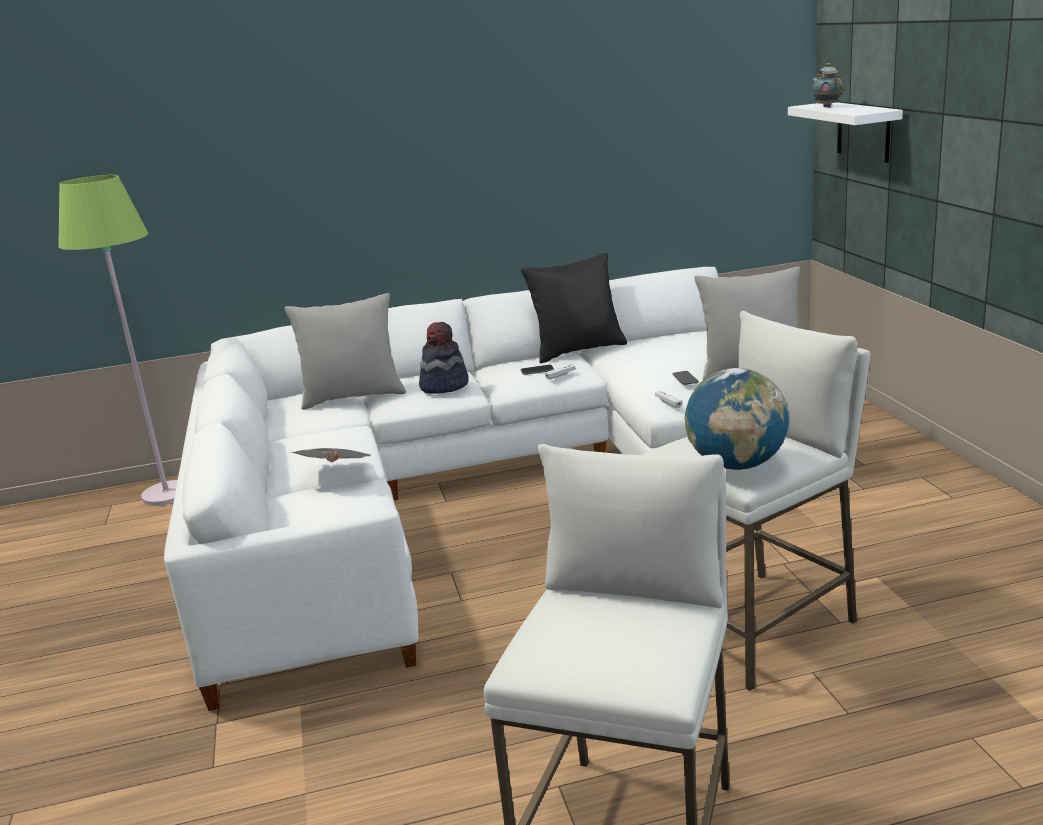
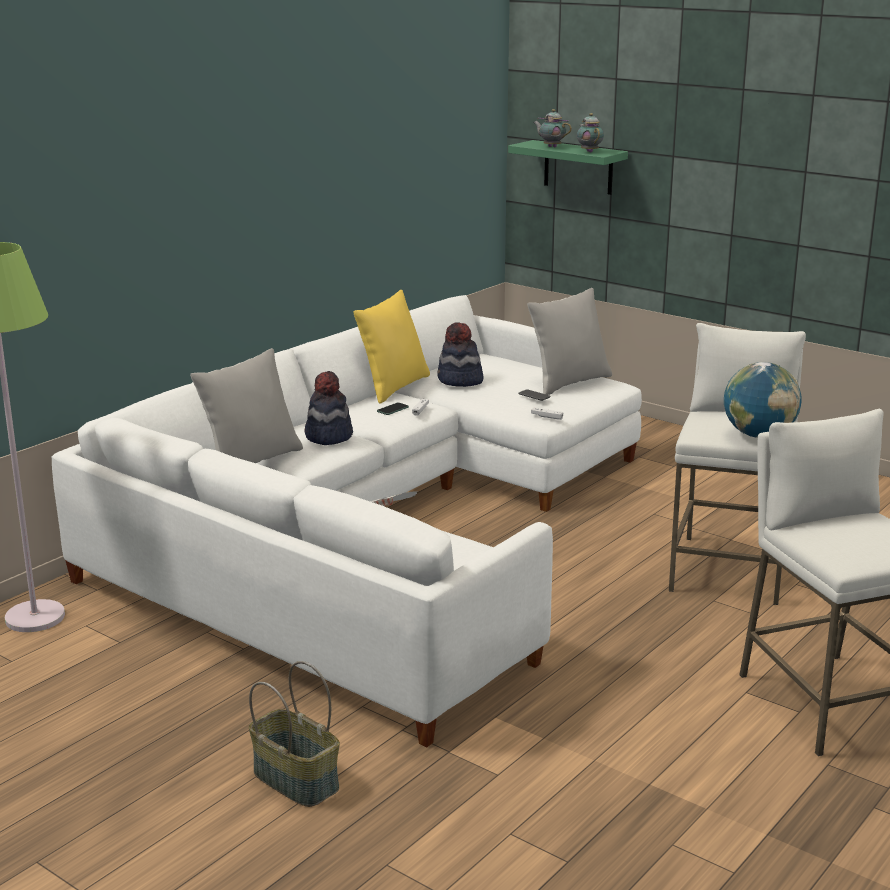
camera: 40 degrees left, 0 degrees up
(88, 698) = (297, 780): none -> basket
(578, 350) = (393, 387): black pillow -> yellow pillow
(639, 352) = (460, 381): none -> hat
(853, 110) = (589, 151): none -> teapot
(863, 131) = (578, 167): white shelf -> green shelf

